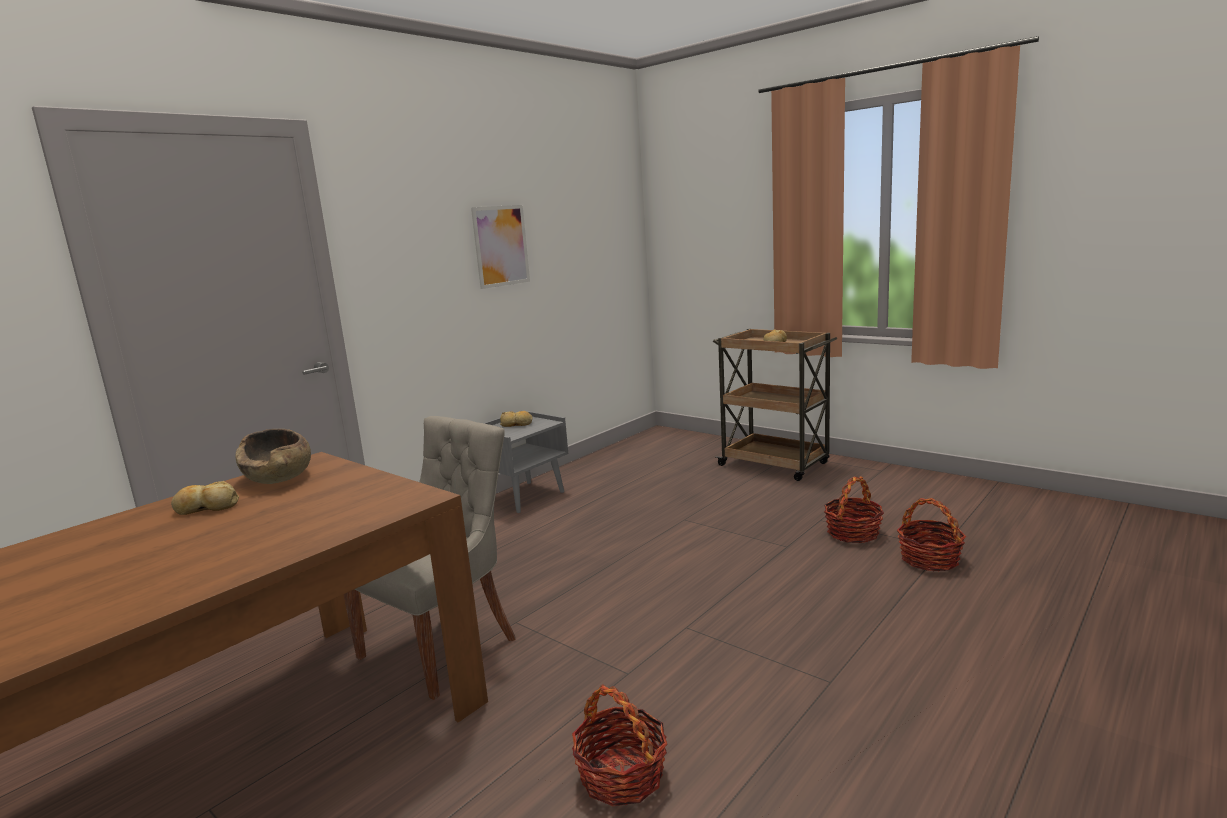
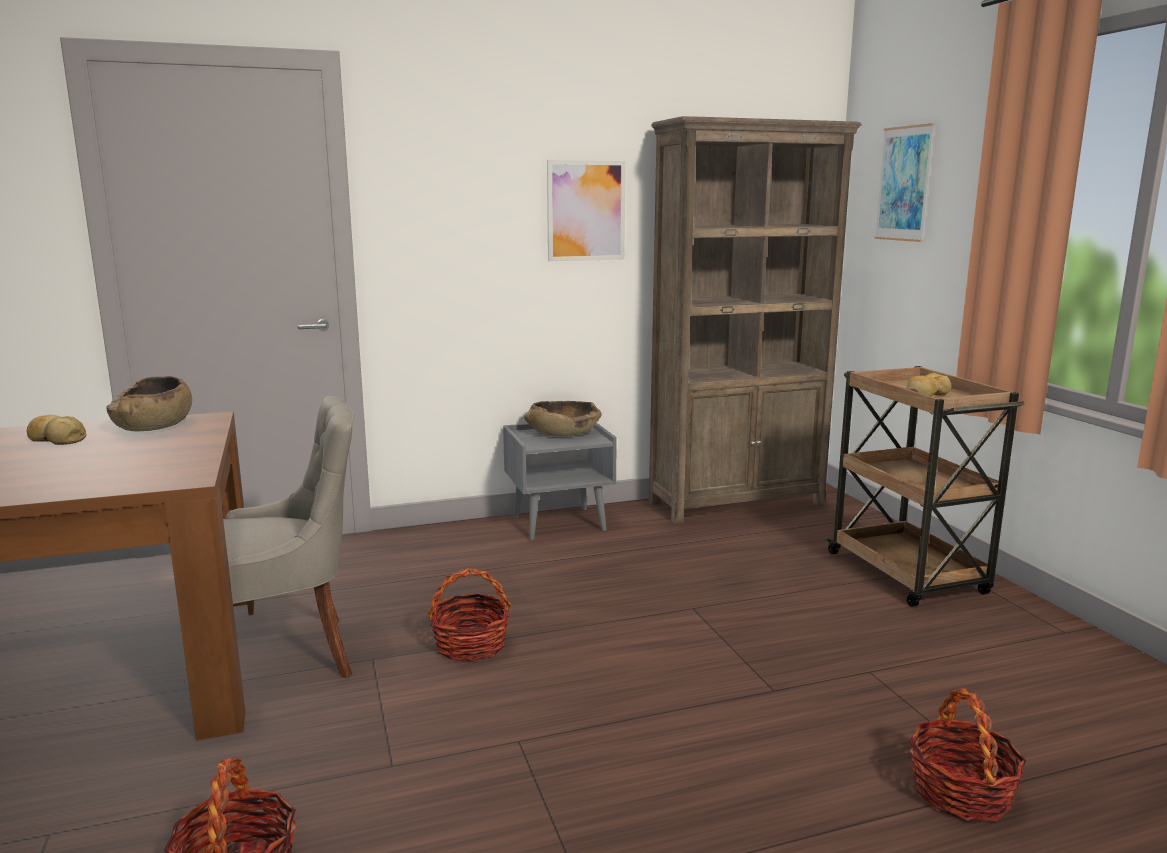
camera: 30 degrees right, 0 degrees up
(516, 424) = (563, 433): bread -> brown bowl
(627, 452) = (737, 503): none -> brown bookcase
(703, 209) = (904, 184): none -> picture
(853, 533) = (892, 707): basket -> basket (470, 645)

